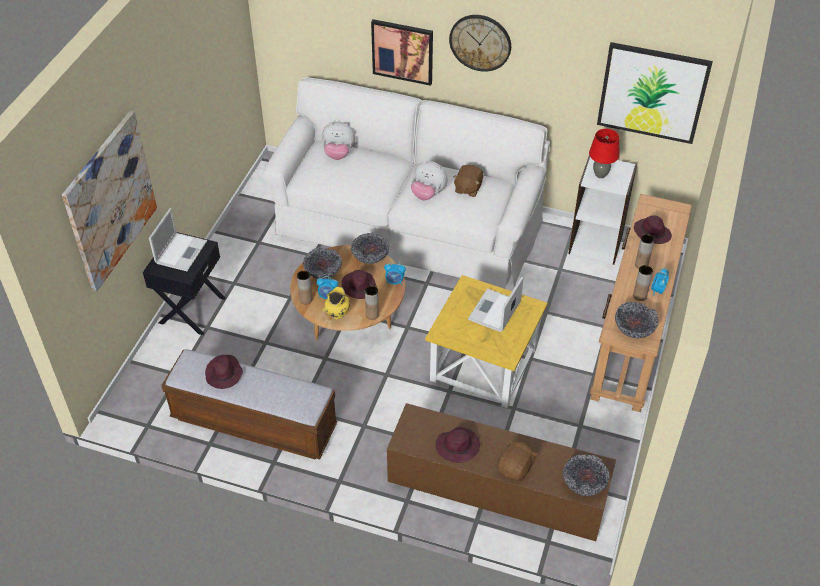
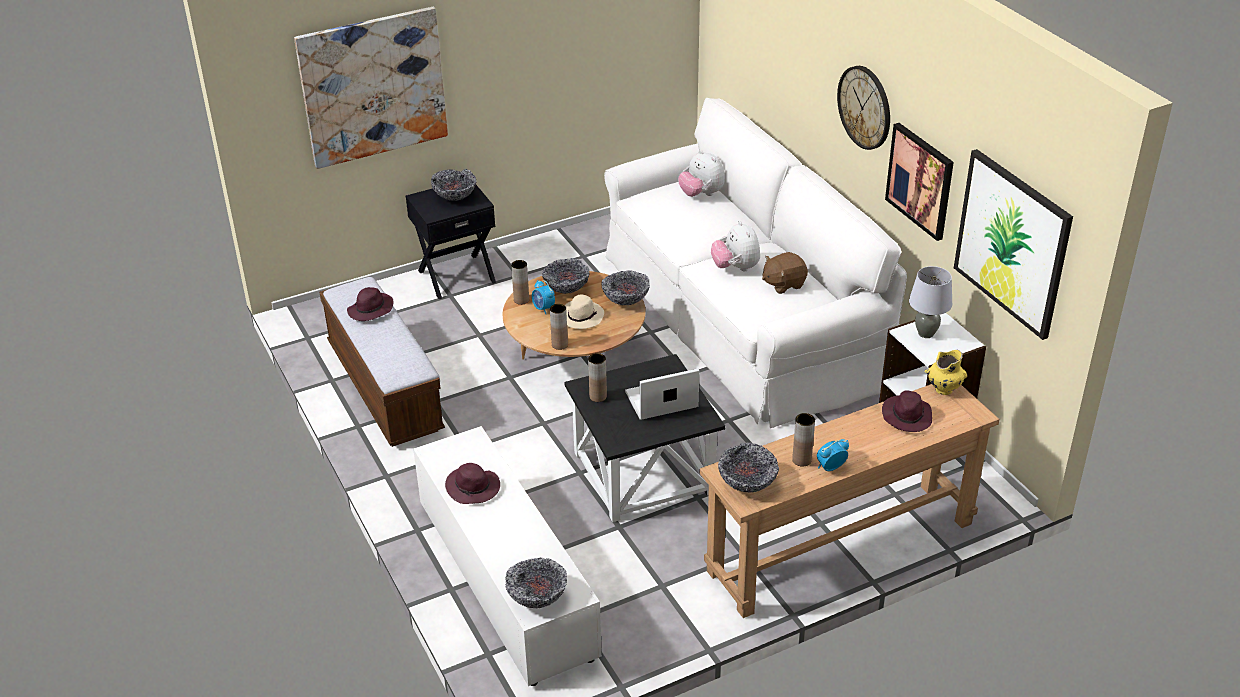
camera: 45 degrees right, 10 degrees down
(181, 251) = (455, 197): laptop -> bowl
(337, 314) = (530, 326): yellow vase -> yellow vase (943, 389)
(359, 286) = (581, 317): purple hat -> beige hat
(394, 281) = (619, 331): alarm clock -> none
(402, 51) = (803, 96): picture -> picture (920, 180)
(484, 366) = (642, 474): yellow side table -> black side table
(495, 489) = (504, 578): brown tv stand -> white tv stand
(515, 468) = (496, 540): brown plush toy -> none
(600, 174) = (926, 333): red table lamp -> grey table lamp
(641, 265) = (848, 436): brown vase -> brown vase (598, 396)

